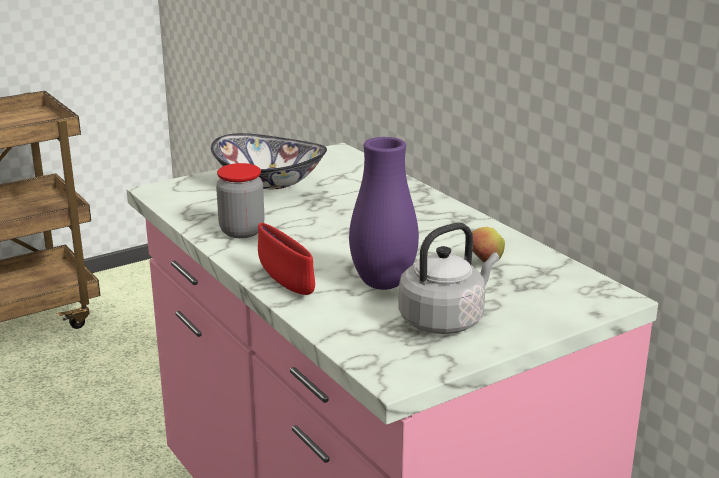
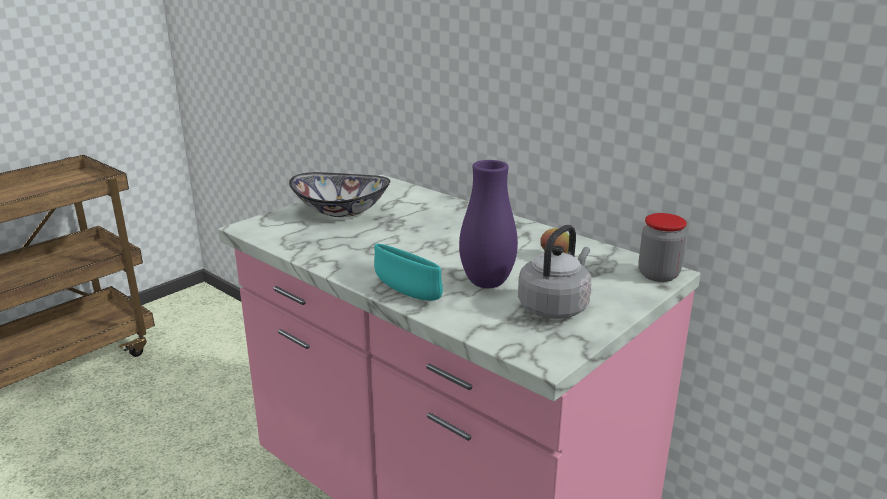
camera: 15 degrees left, 0 degrees up
(242, 231) = (343, 254): jar -> jar (658, 275)
(286, 283) = (407, 293): red bowl -> turquoise bowl

